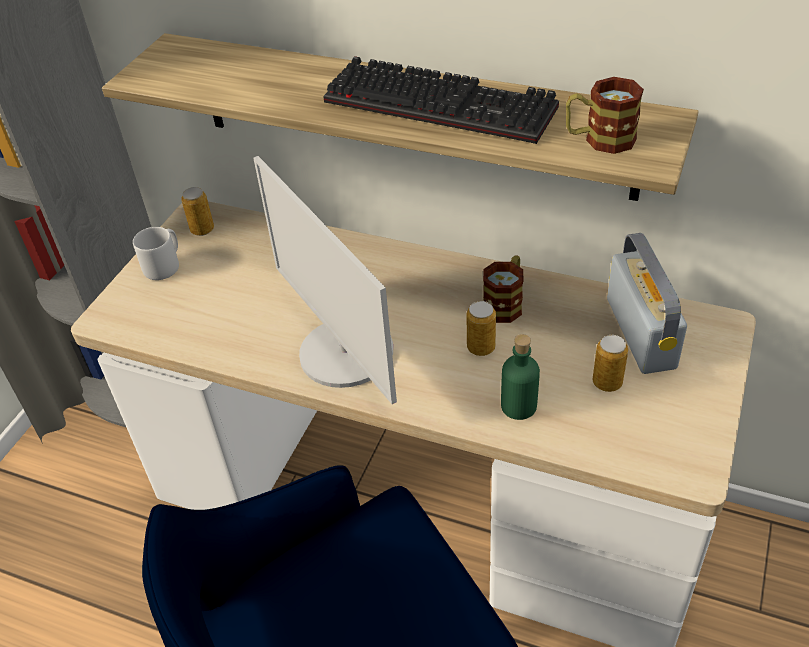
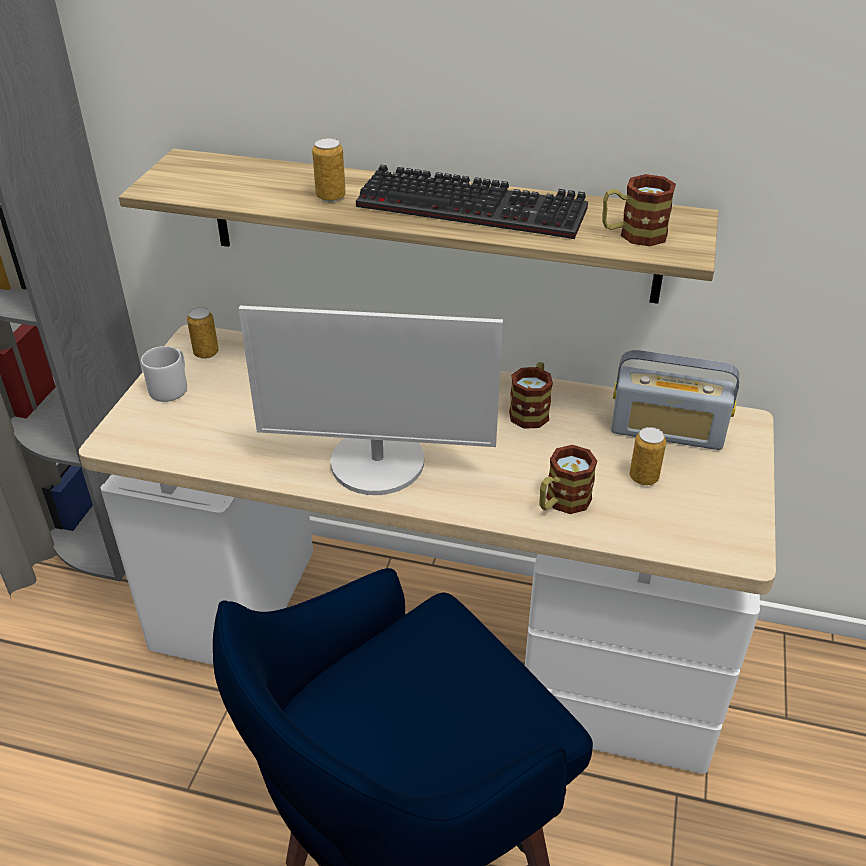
camera: 10 degrees left, 5 degrees down
(345, 354) = (378, 463): monitor -> monitor turned 45 degrees counterclockwise
(481, 347) = (514, 451): can -> can (330, 196)
(518, 406) = (561, 503): green bottle -> mug
(640, 332) = (667, 432): radio -> radio turned 120 degrees clockwise

